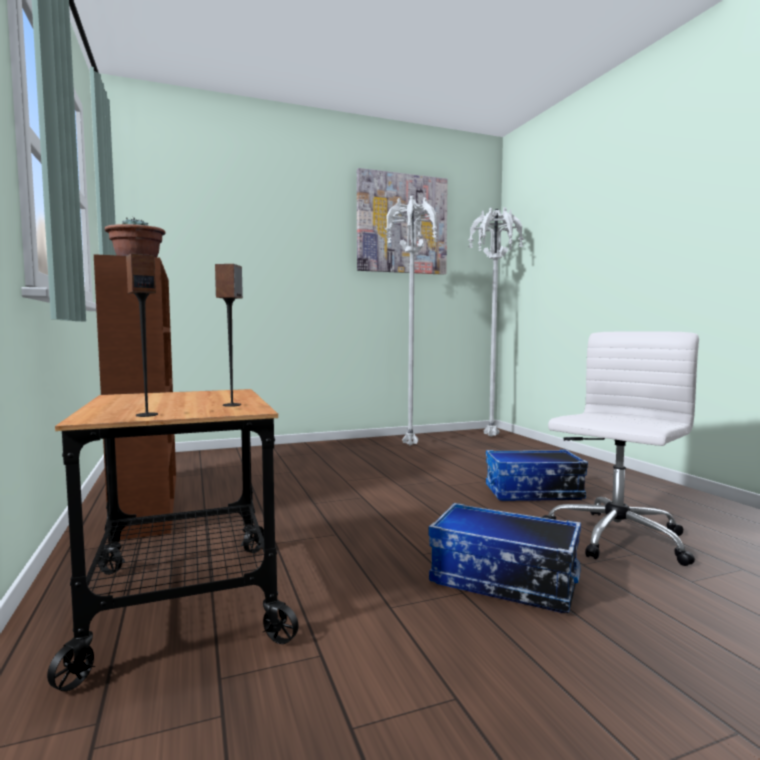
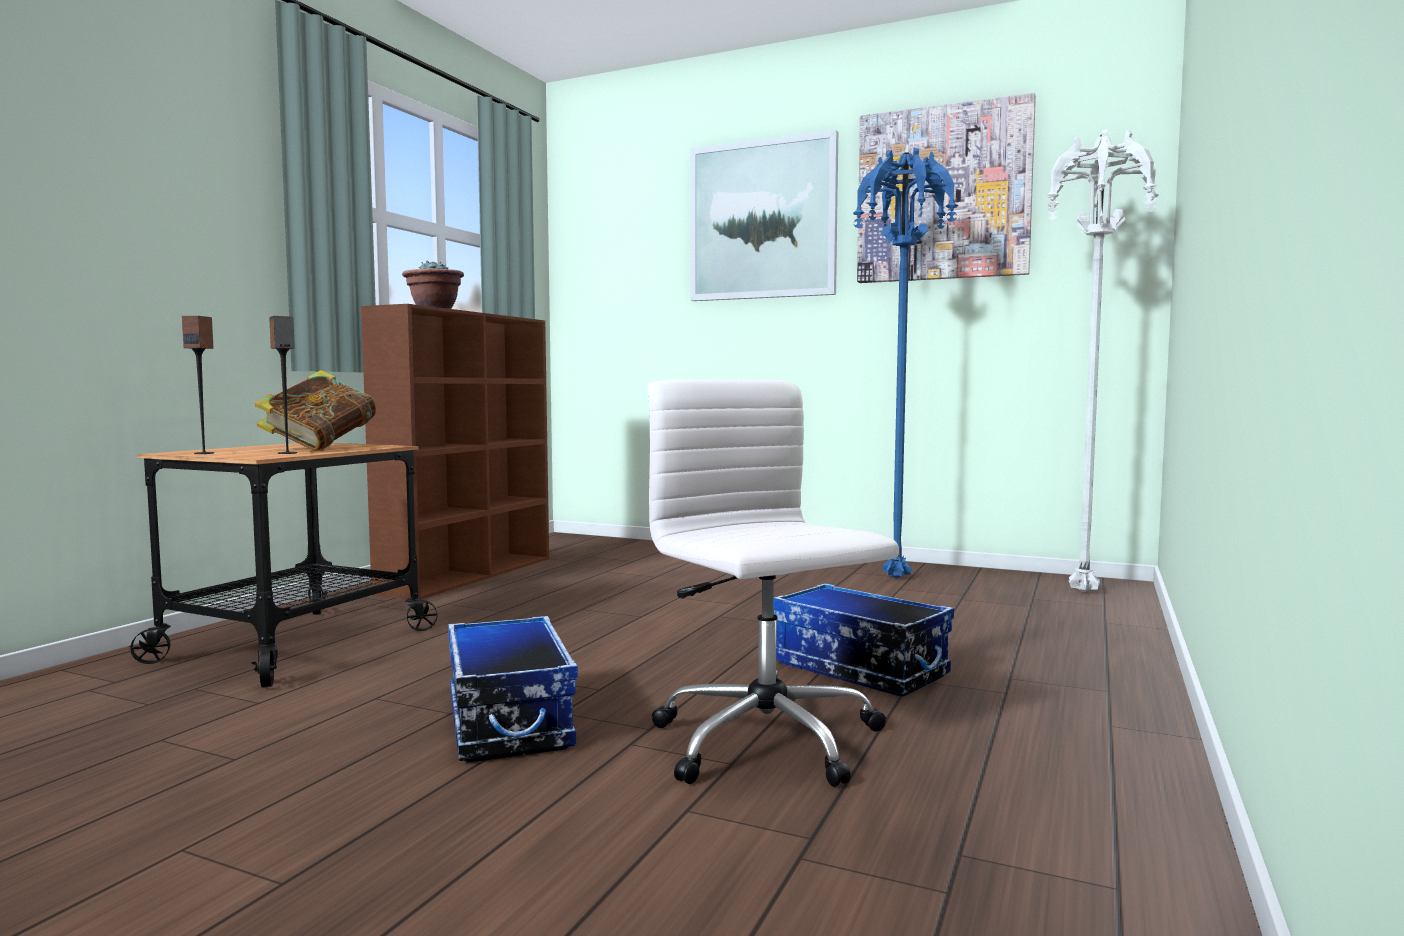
camera: 45 degrees right, 0 degrees up
(199, 398) = (320, 448): none -> book
(292, 222) = (762, 220): none -> picture
(411, 445) = (897, 579): white floor lamp -> blue floor lamp
(615, 538) = (768, 743): white office chair -> white office chair turned 120 degrees counterclockwise

